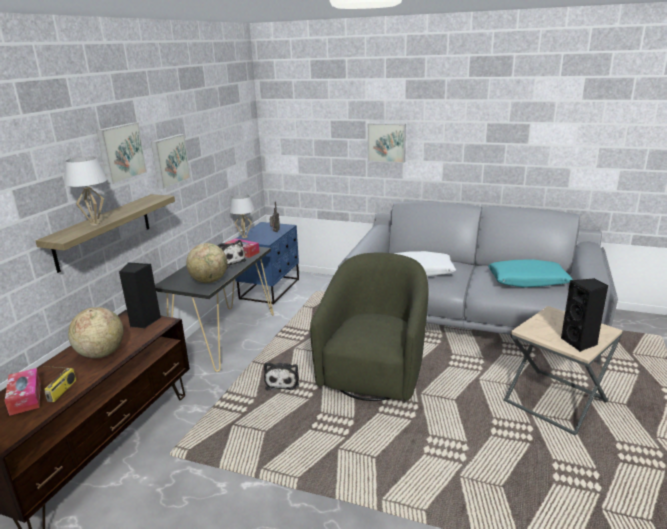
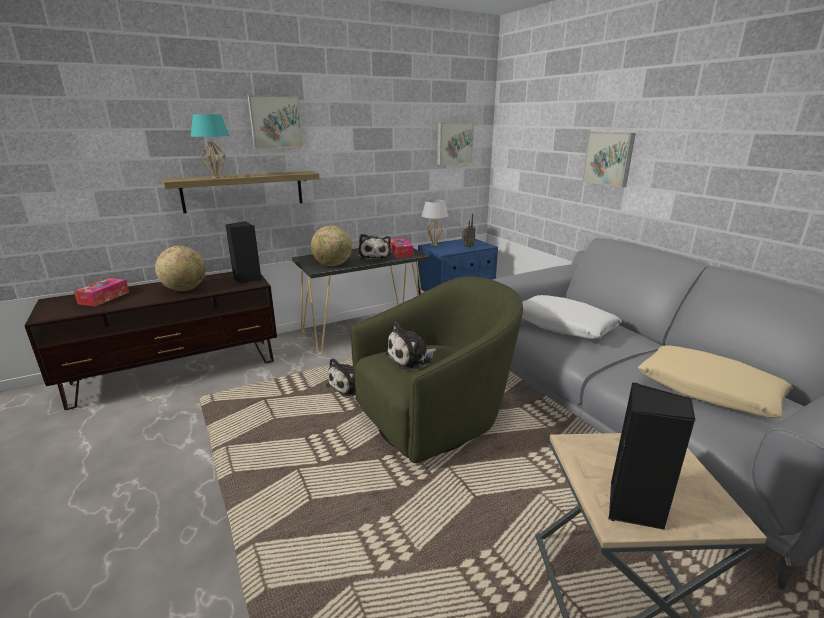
camera: 40 degrees right, 0 degrees up
(62, 391) = (122, 302): radio -> none
(95, 224) = (216, 177): white table lamp -> turquoise table lamp
(169, 160) = (341, 143): picture -> picture (454, 143)
(365, 329) = (411, 358): none -> plush toy
(527, 281) = (708, 391): turquoise pillow -> beige pillow

